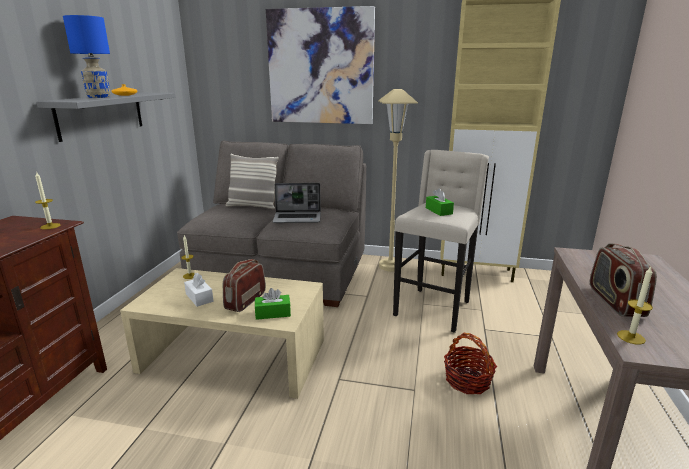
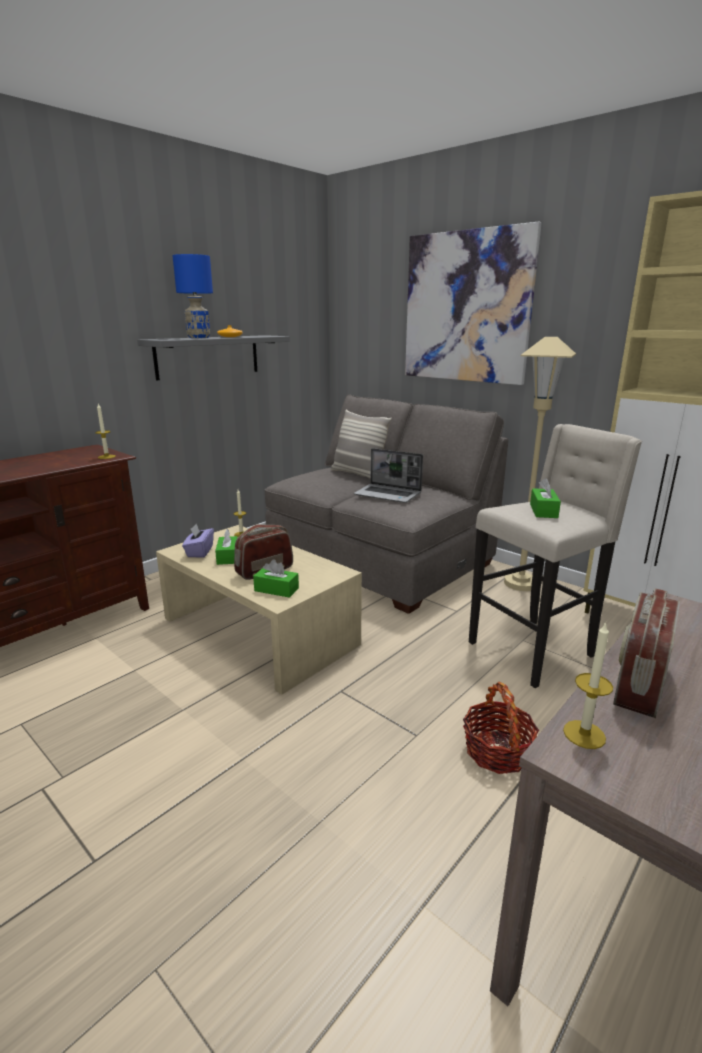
camera: 30 degrees right, 0 degrees up
(167, 300) = (199, 552): none -> purple tissue box
(199, 297) = (227, 557): white tissue box -> green tissue box

